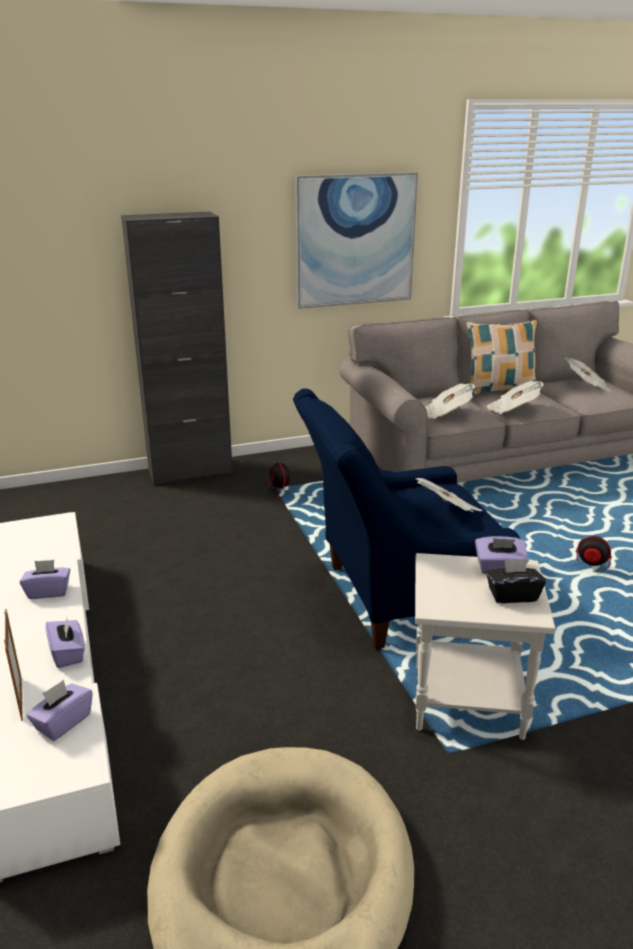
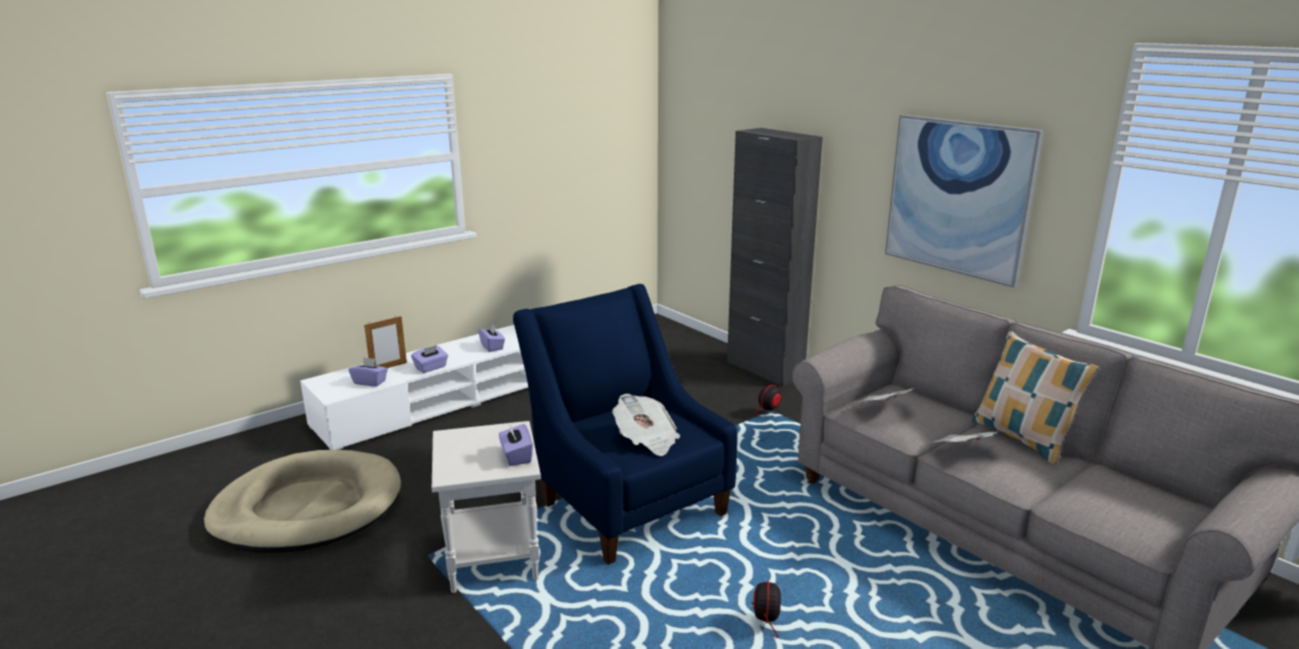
camera: 70 degrees right, 5 degrees down
(512, 595) = (475, 465): black tissue box -> none
(586, 386) = (1132, 499): newspaper -> none

